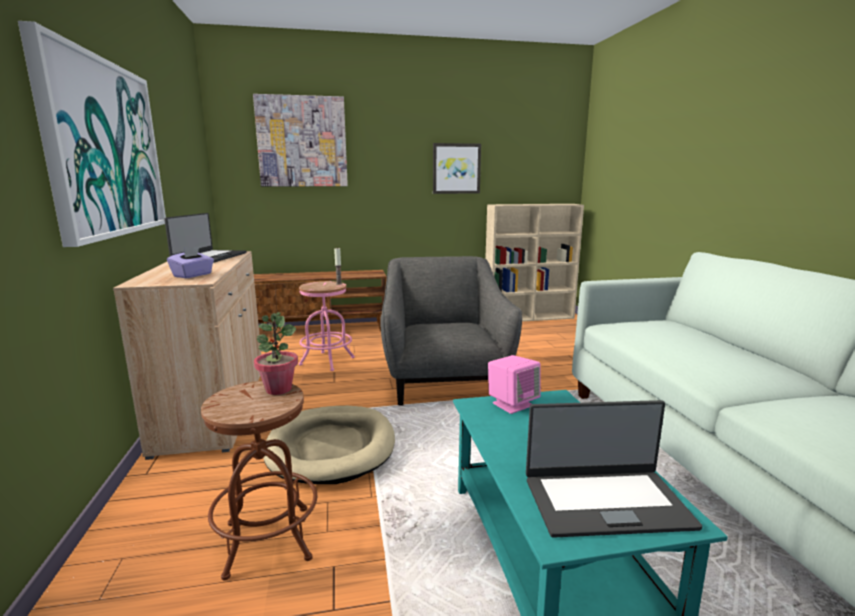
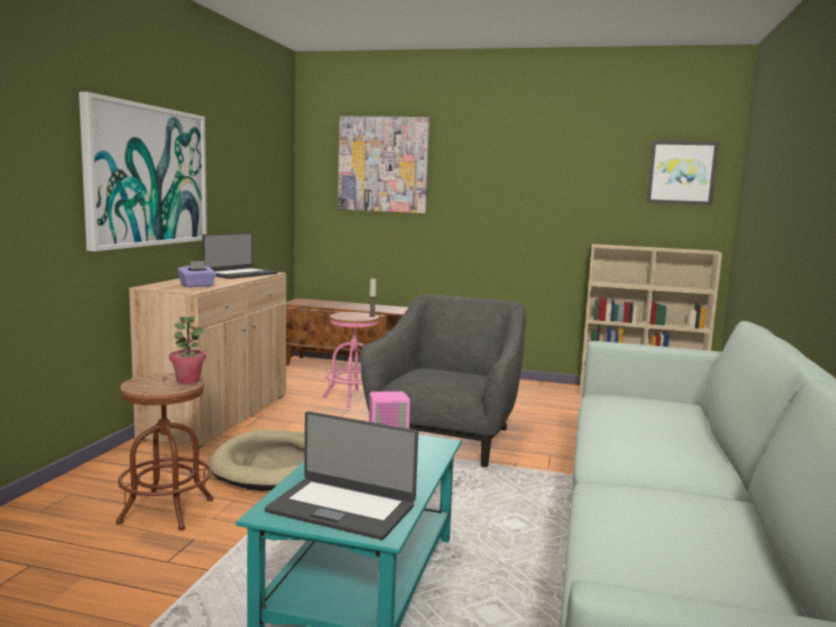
camera: 25 degrees right, 5 degrees down
(456, 168) = (555, 198): picture -> picture (681, 172)

